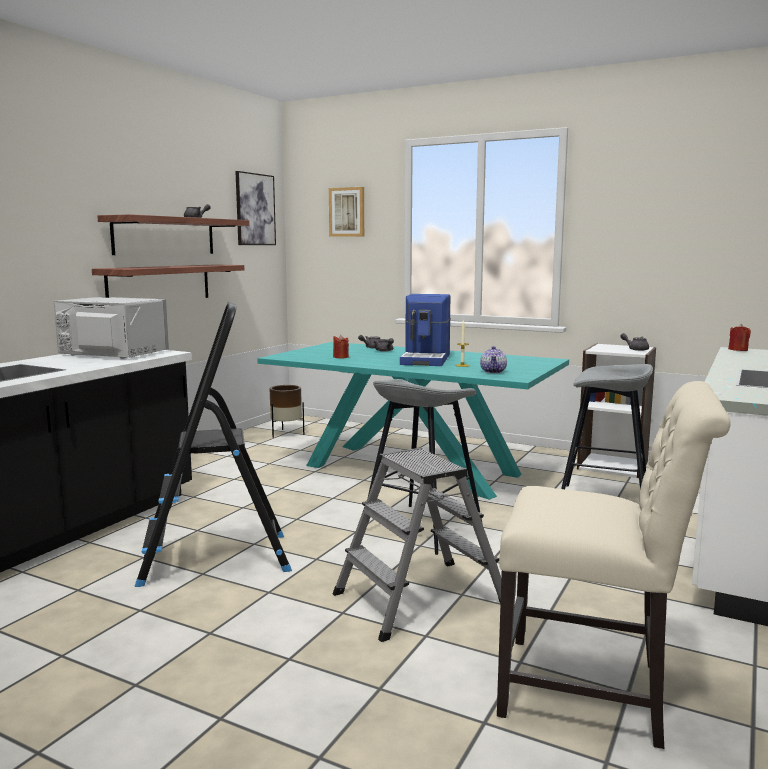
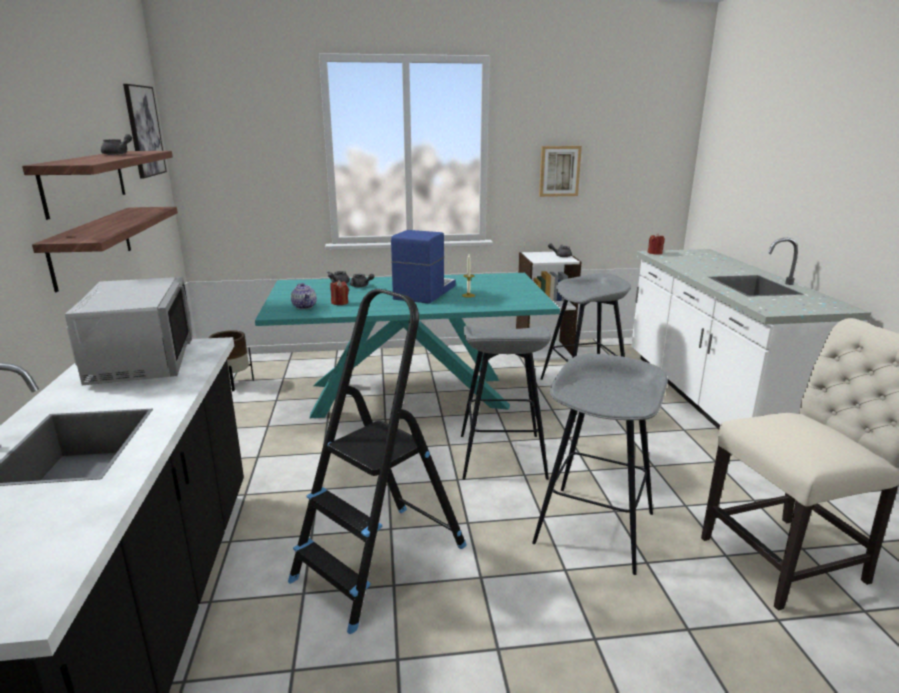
camera: 35 degrees left, 10 degrees up
(113, 354) = (140, 362): grey microwave -> grey microwave turned 90 degrees clockwise
(347, 212) = (252, 132): picture -> picture (559, 171)
(420, 598) = (595, 527): grey step ladder -> grey stool
(426, 359) = (423, 292): coffee machine -> coffee machine turned 135 degrees counterclockwise
(493, 371) = (509, 299): teapot -> teapot (305, 306)

